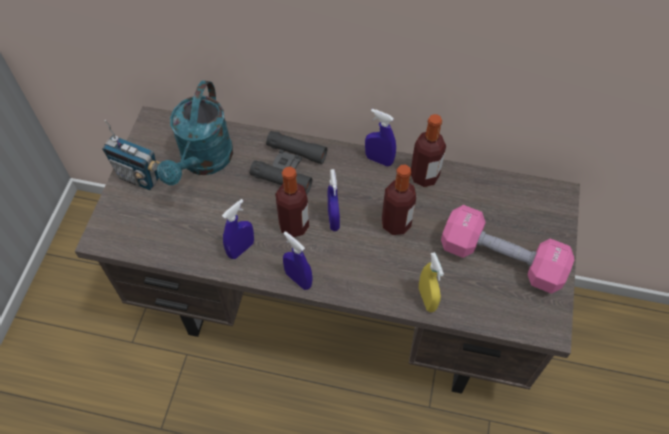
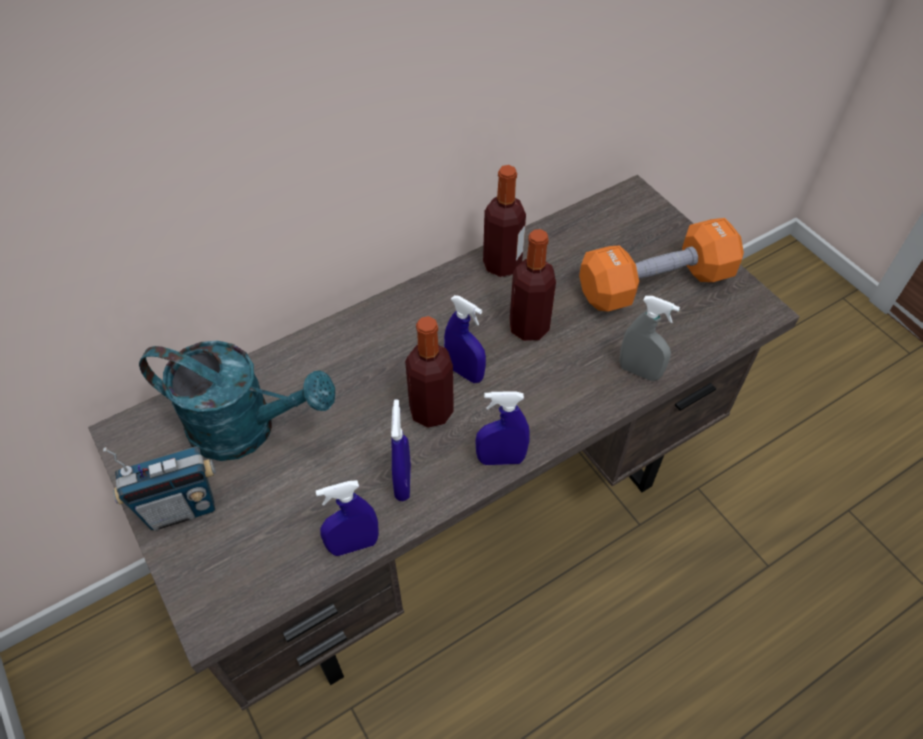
camera: 45 degrees left, 5 degrees down
(203, 162) = (247, 428): turquoise watering can -> turquoise watering can turned 45 degrees counterclockwise
(289, 166) = (354, 357): black binoculars -> none
(379, 160) = (441, 282): blue spray bottle -> blue spray bottle (353, 545)
(427, 299) = (639, 371): yellow spray bottle -> grey spray bottle
(501, 259) = (655, 284): pink dumbbell -> orange dumbbell

